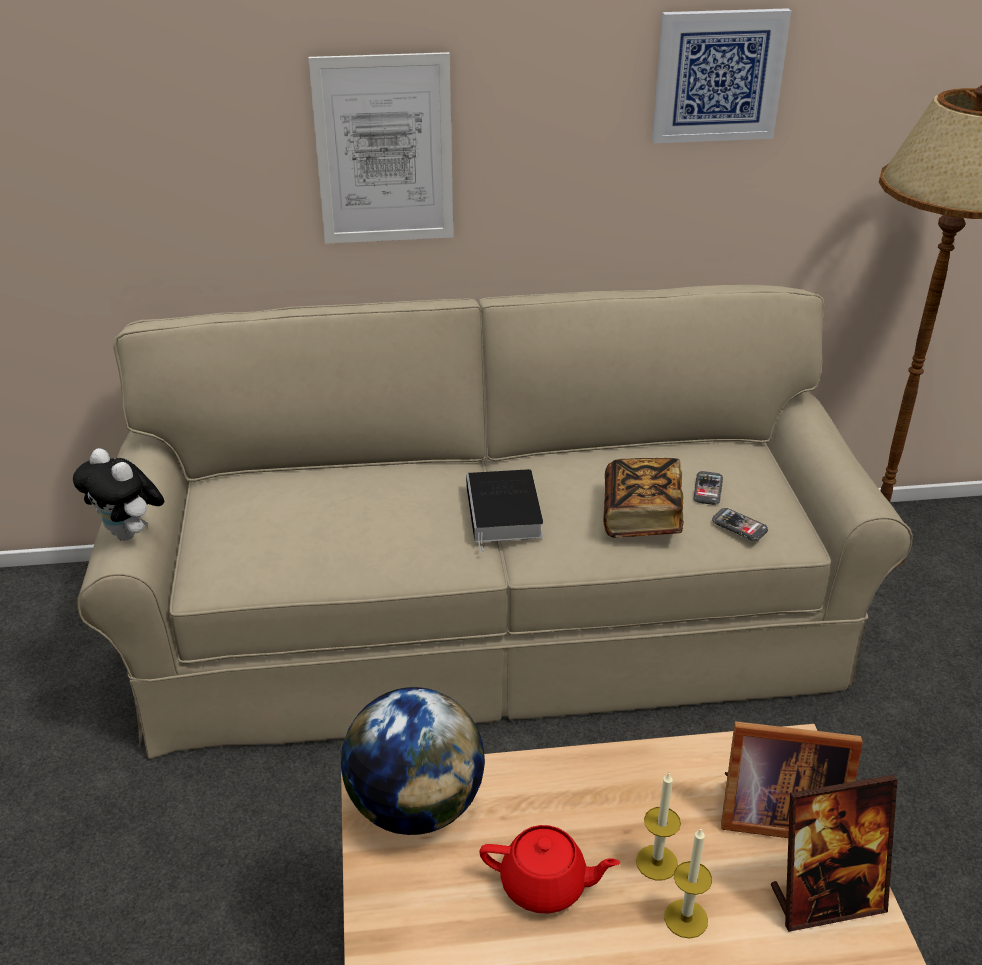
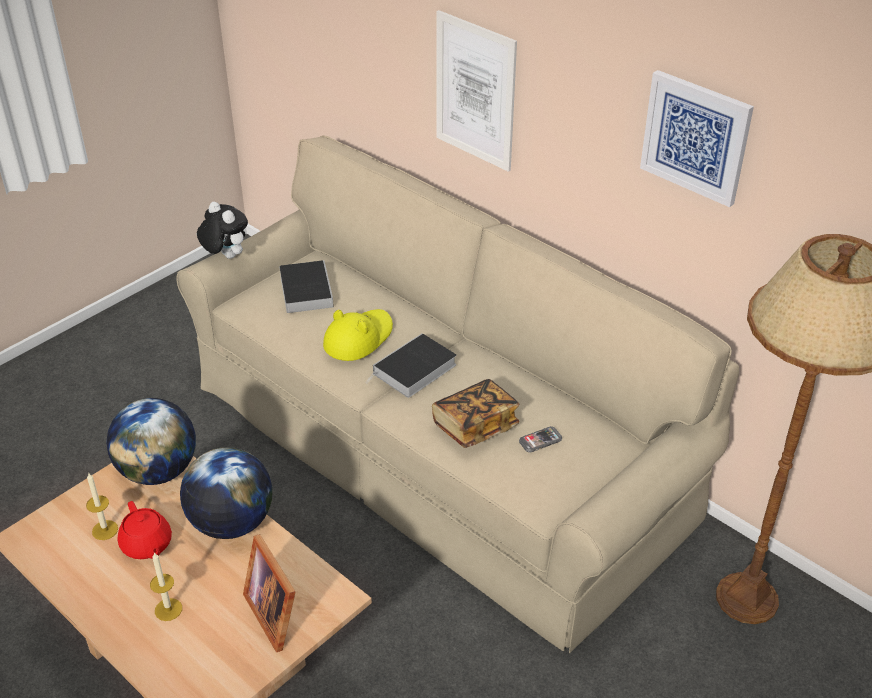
camera: 50 degrees right, 5 degrees up
(130, 534) = (225, 256): plush toy -> plush toy turned 135 degrees clockwise
(264, 516) = (305, 289): none -> book
(405, 521) = (358, 338): none -> yellow hat
(585, 782) = (231, 523): none -> globe
(656, 862) = (197, 580): candle -> candle (105, 530)
(739, 526) = (517, 473): phone -> none
(826, 900) = (228, 662): picture frame -> none

